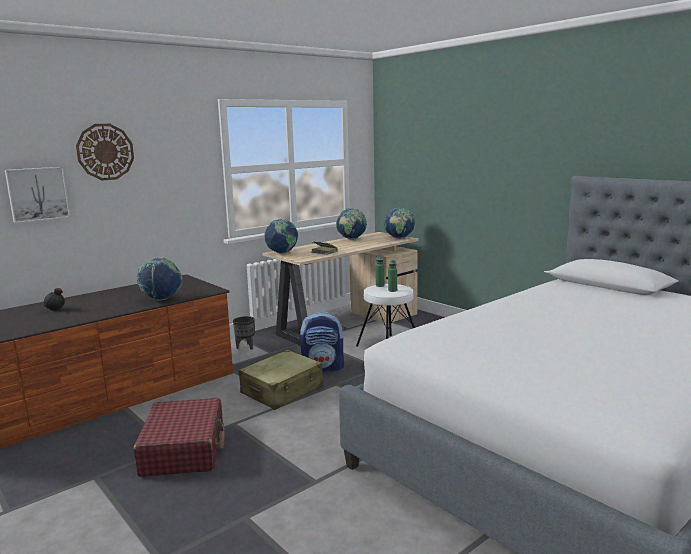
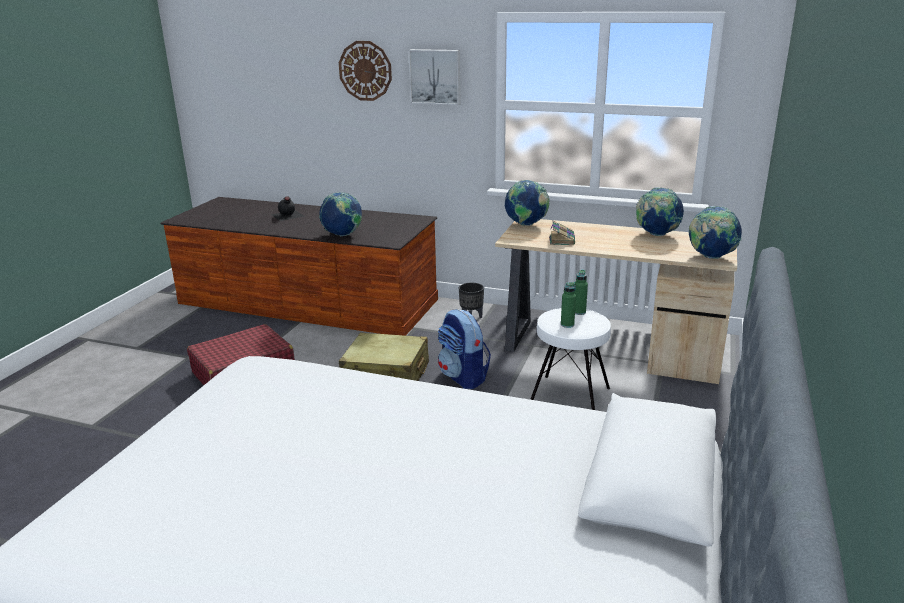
camera: 60 degrees right, 10 degrees up
(37, 194) = (307, 106): picture -> picture (435, 76)

